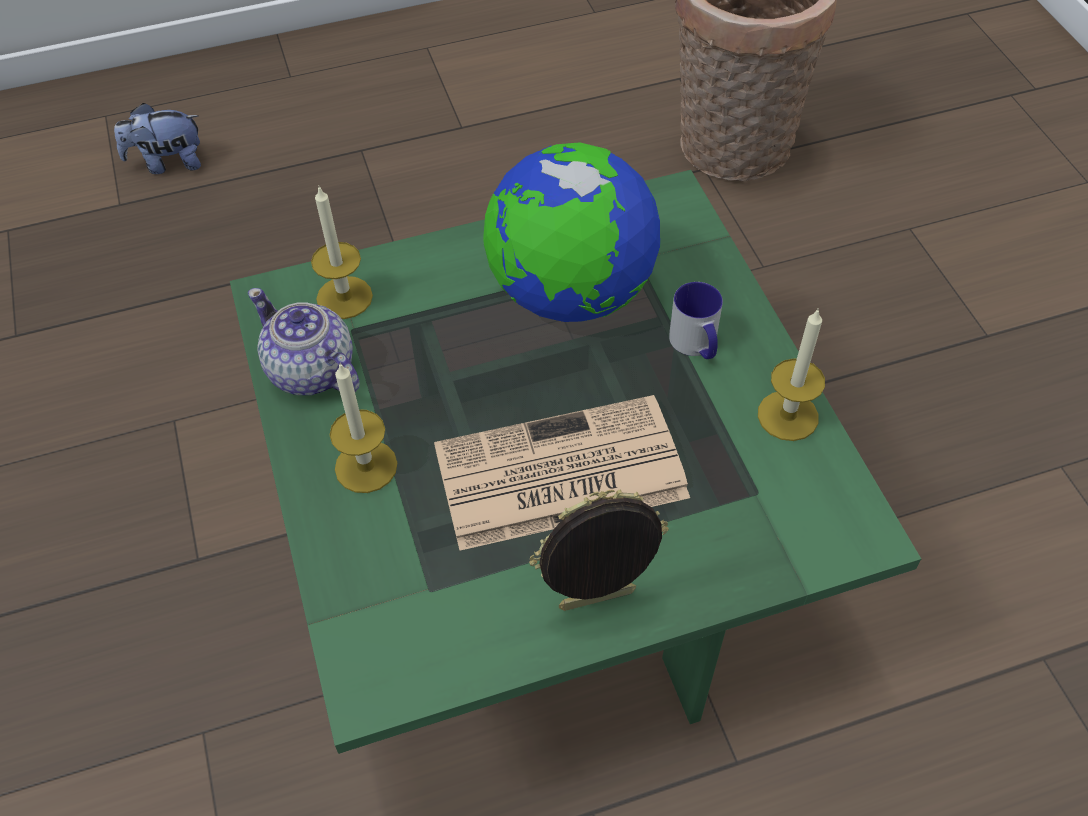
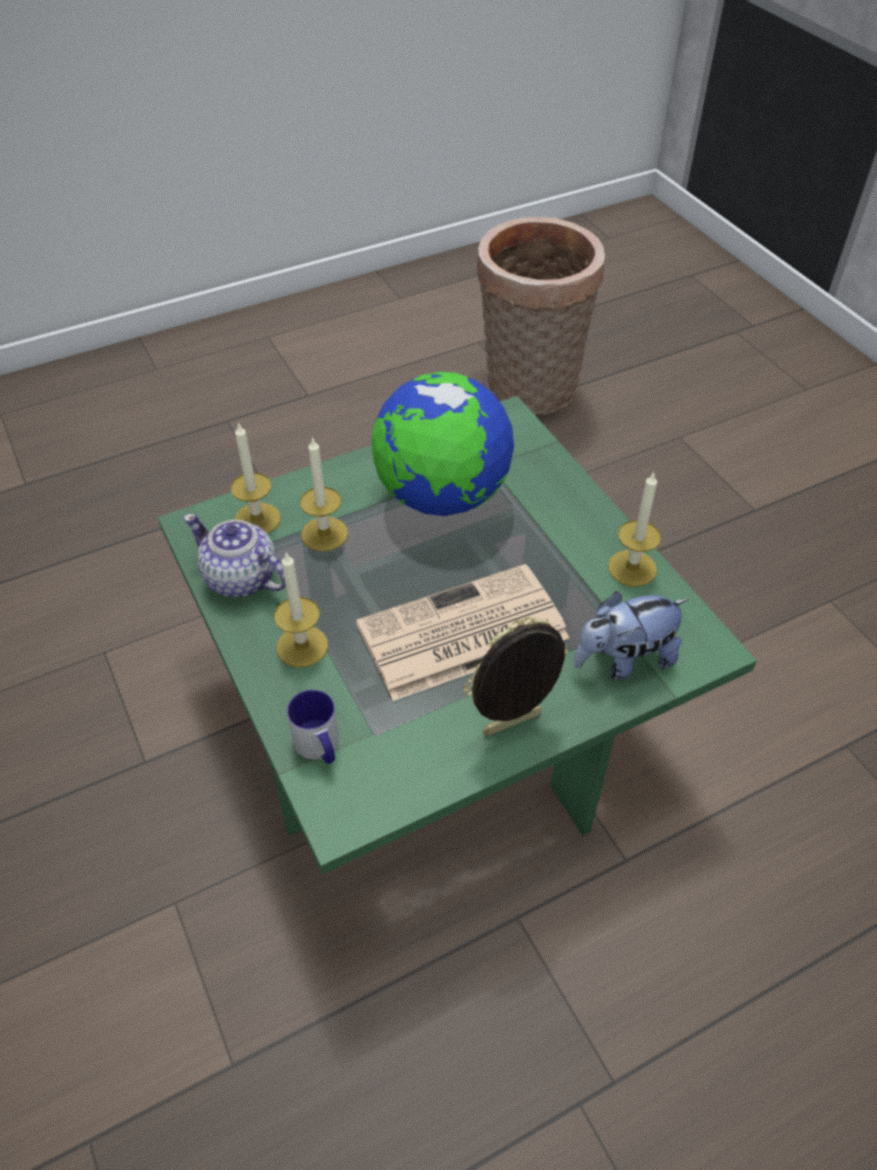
camera: 10 degrees left, 5 degrees down
(168, 163) = (62, 446): plush toy -> plush toy (624, 660)
(420, 325) = (324, 534): none -> candle
(696, 345) = (549, 524): mug -> mug (320, 747)

